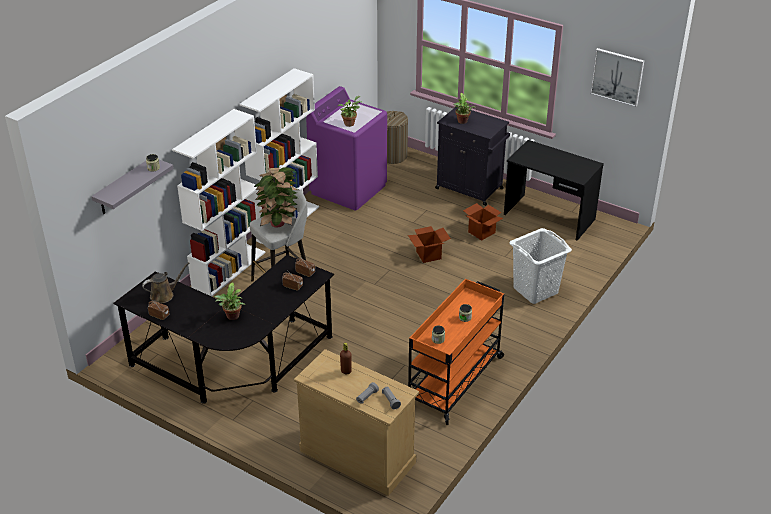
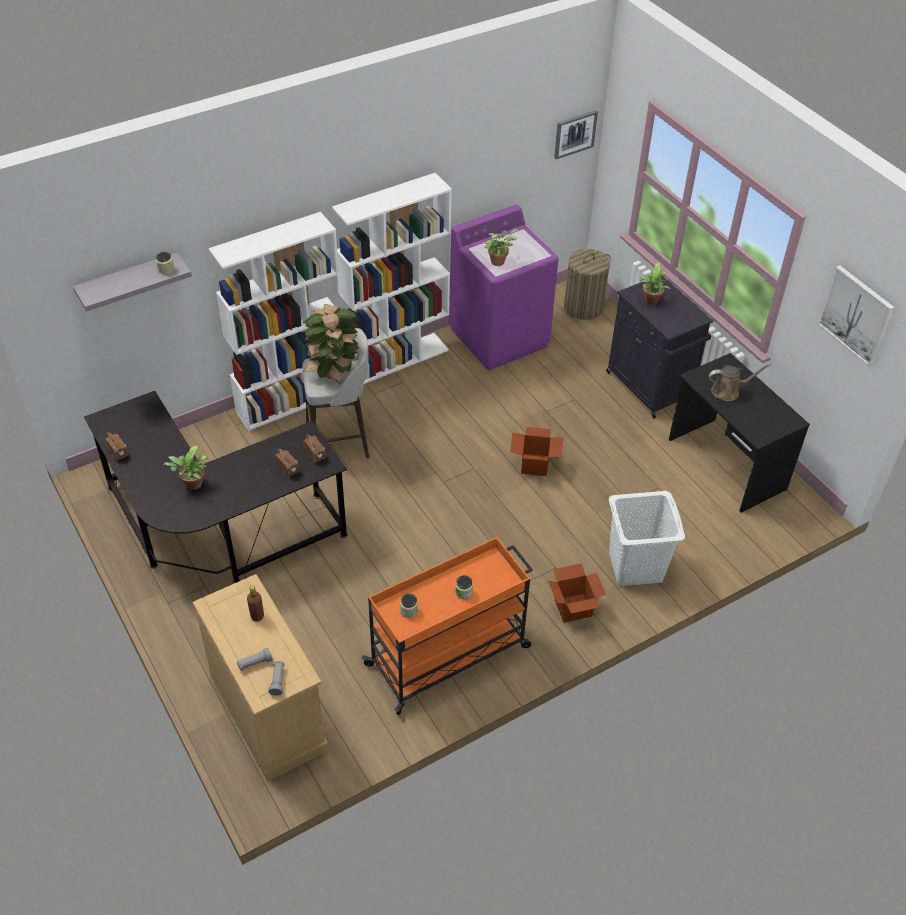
camera: 25 degrees right, 10 degrees up
(164, 295) = (142, 426): brown watering can -> brown watering can (728, 391)
(364, 27) = (574, 134): none -> picture
(481, 232) = (622, 456): cardboard box -> cardboard box (573, 608)

